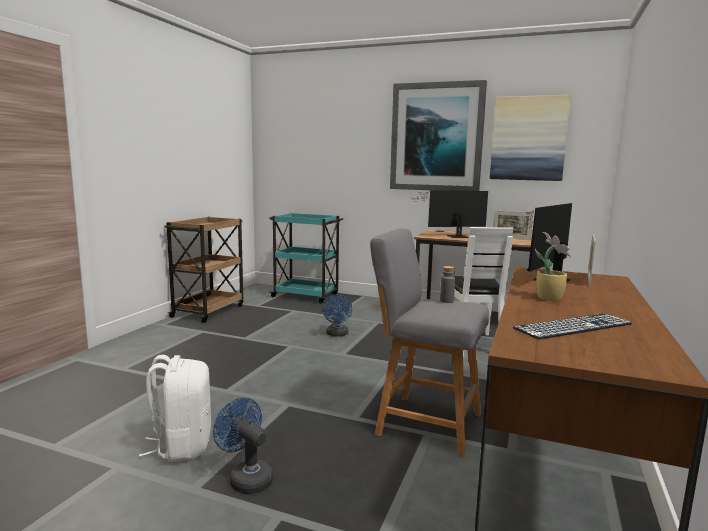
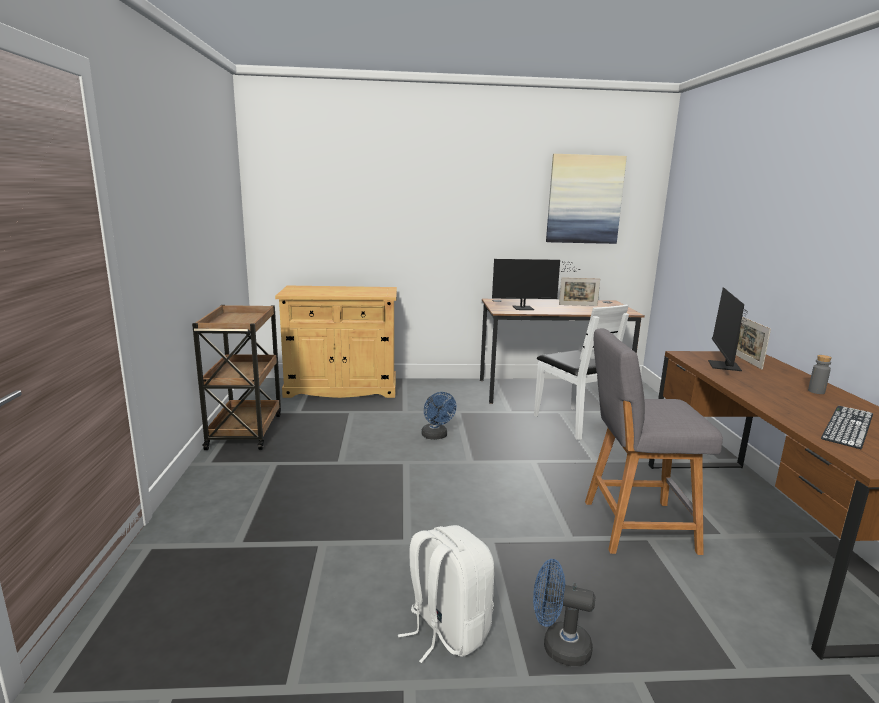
camera: 25 degrees left, 5 degrees up
(306, 296) = (341, 388): turquoise cart -> beige cabinet
(436, 137) = (489, 195): picture -> none
(446, 301) = (657, 402): grey bottle -> grey bottle (816, 391)
(454, 236) = (526, 308): monitor -> monitor turned 150 degrees counterclockwise
(549, 298) = (768, 392): potted plant -> none

